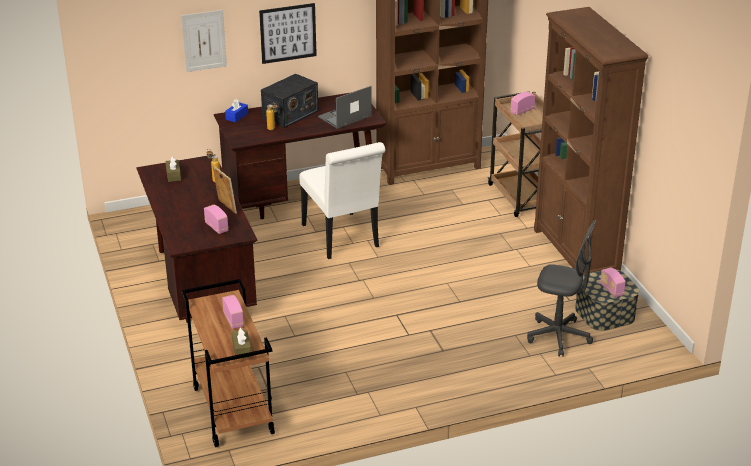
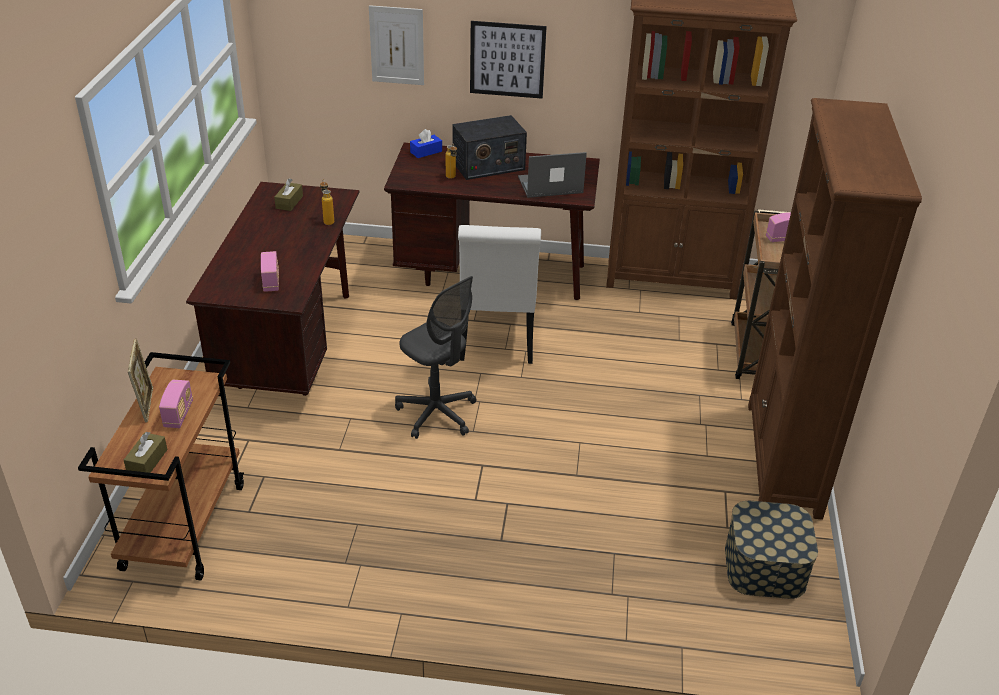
camera: 25 degrees right, 5 degrees up
(226, 207) = (307, 259): picture frame -> picture frame (146, 405)
(558, 336) = (672, 579): grey office chair -> grey office chair (437, 414)
(611, 290) = (774, 541): radio -> none

